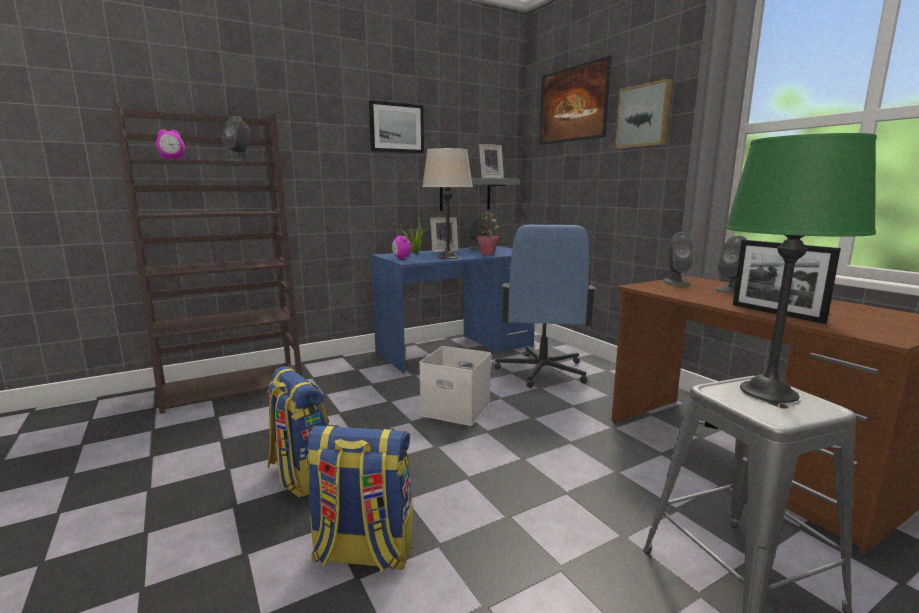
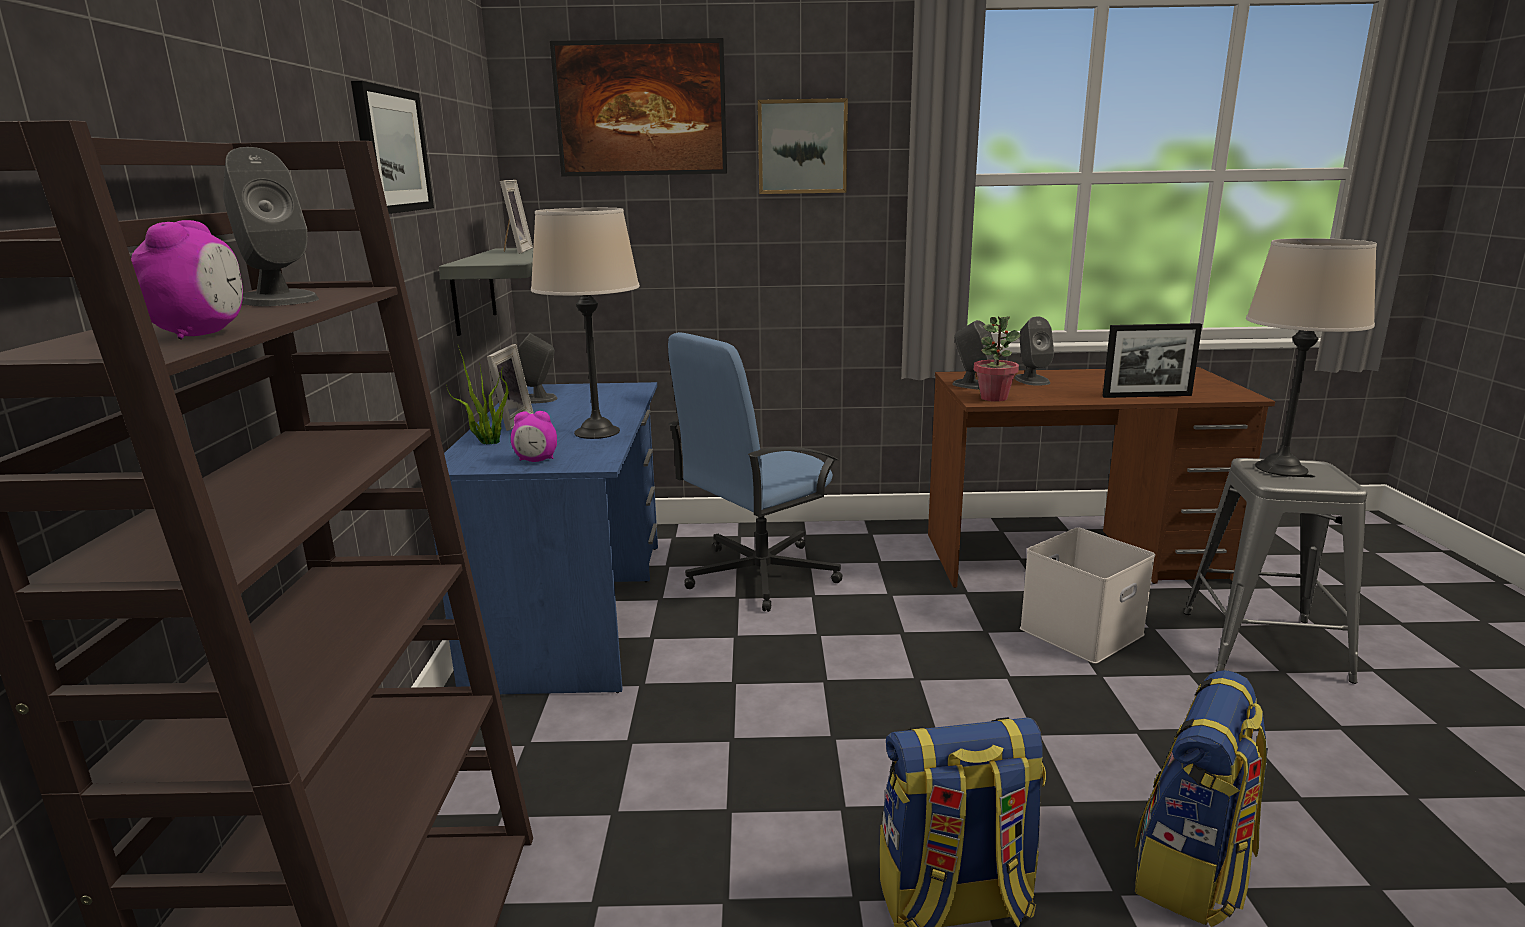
camera: 60 degrees left, 5 degrees up
(457, 409) = (824, 680): white storage box -> white storage box (1080, 630)
(487, 254) = (610, 406): potted plant -> potted plant (994, 398)
(541, 371) = (758, 575): blue office chair -> blue office chair turned 105 degrees clockwise
(768, 391) = (1280, 468): green table lamp -> beige table lamp

